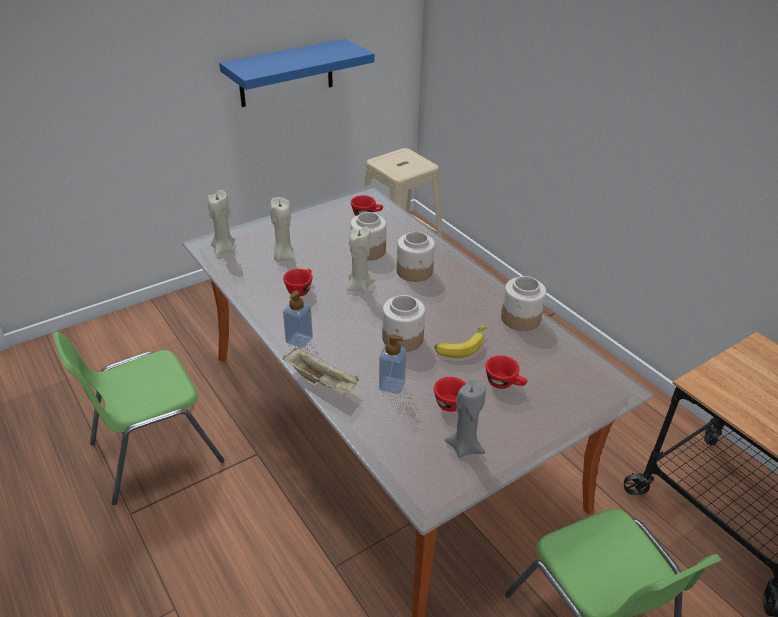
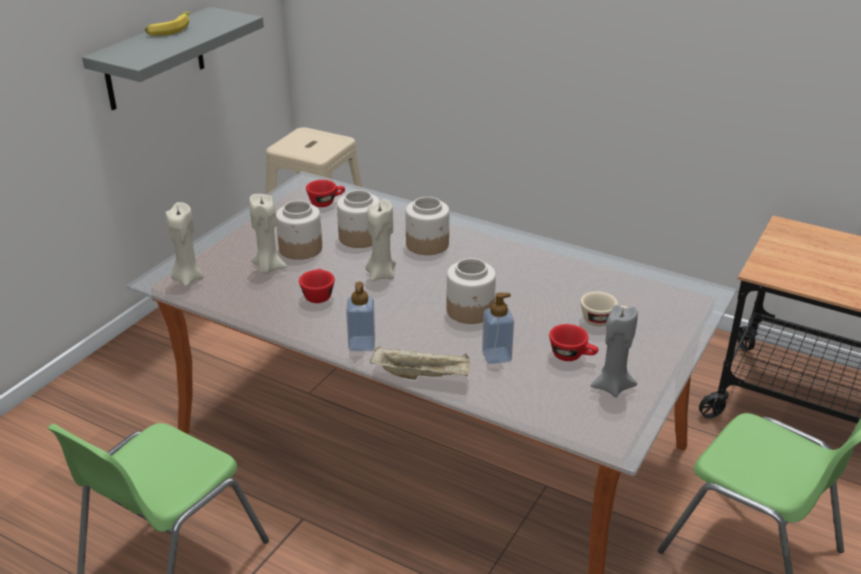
camera: 25 degrees left, 5 degrees down
(286, 73) = (154, 59): blue shelf -> grey shelf
(460, 346) = (533, 300): banana -> banana (170, 30)
(504, 383) = (602, 320): red cup -> beige cup
(521, 318) = (569, 259): jar -> jar (301, 248)

